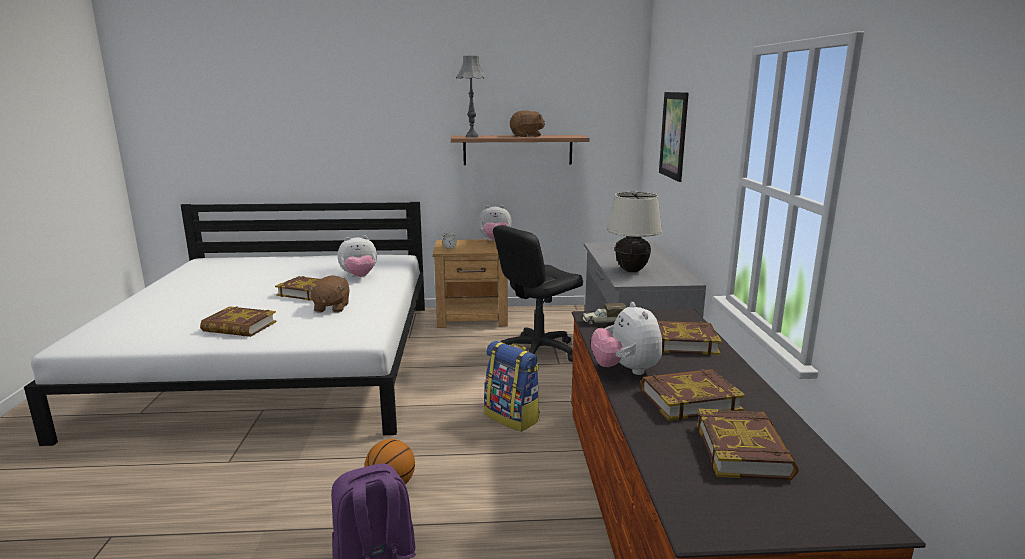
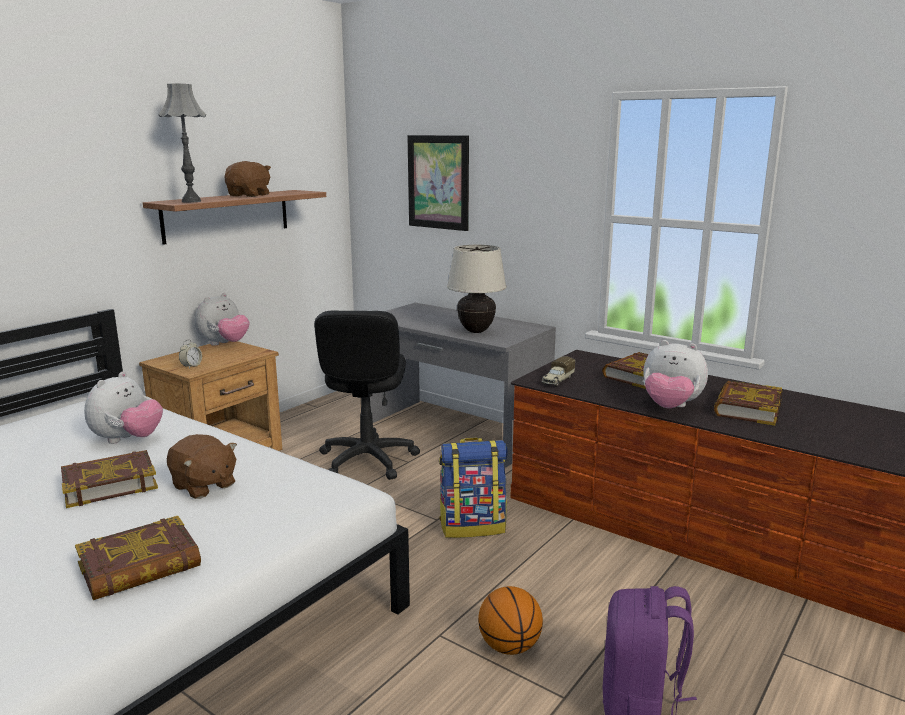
camera: 50 degrees left, 0 degrees up
(743, 451) = (839, 422): book -> none

